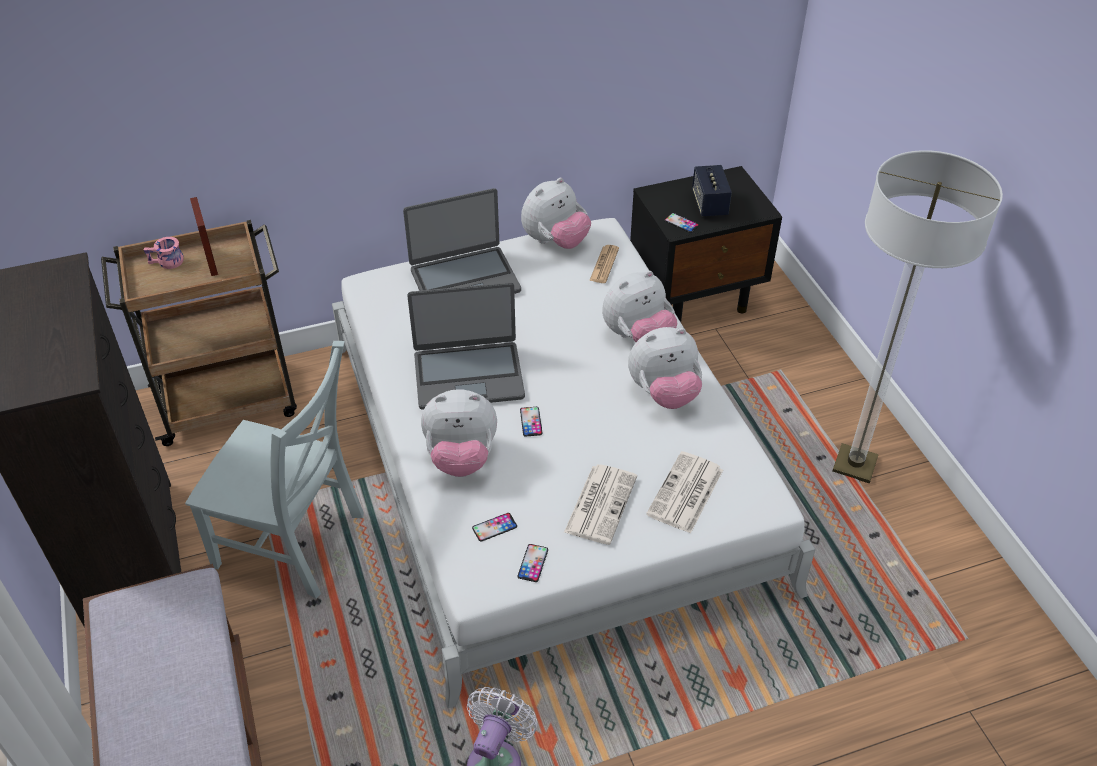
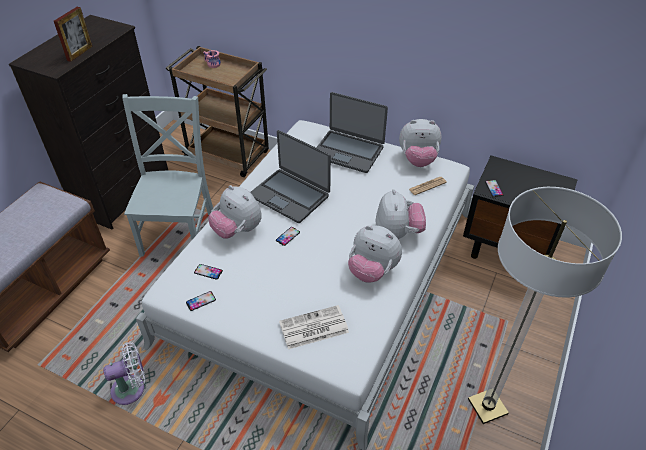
camera: 45 degrees right, 0 degrees up
(210, 261) = (228, 72): picture frame -> picture frame (80, 53)
(295, 543) = (179, 230): grey chair -> grey chair turned 150 degrees counterclockwise
(600, 503) = (267, 299): newspaper -> none
(637, 337) = (397, 233): plush toy -> plush toy turned 105 degrees counterclockwise
(709, 204) = (526, 188): speaker -> none

